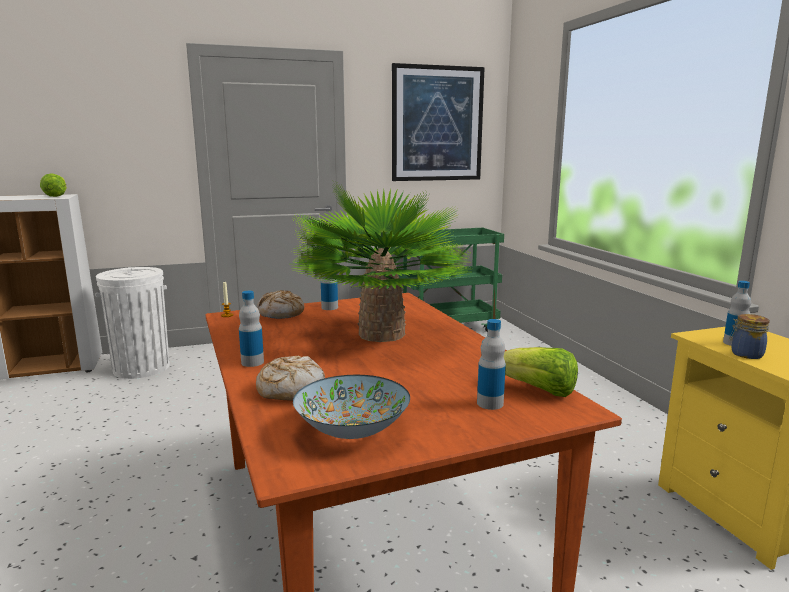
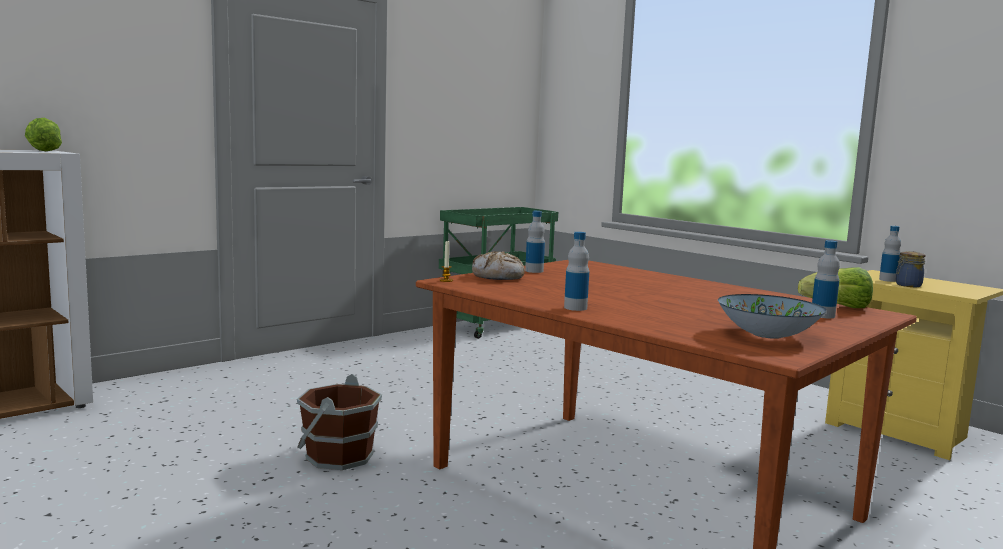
camera: 25 degrees left, 5 degrees down
(141, 368) = (159, 395): white trash can -> none
(182, 442) = (338, 456): none -> brown bucket
(290, 389) = (658, 320): bread -> none
(382, 334) = (635, 285): potted plant -> none
(437, 124) = (478, 86): picture -> none

